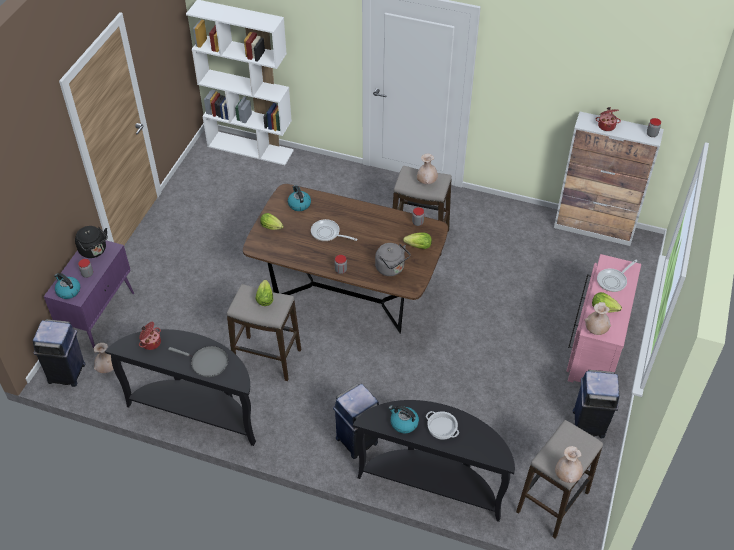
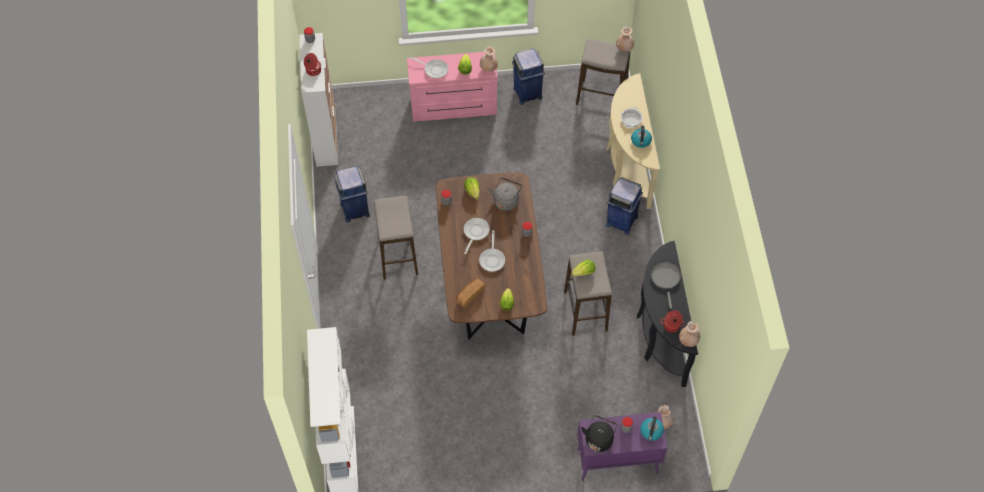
camera: 115 degrees left, 10 degrees up
(67, 373) = (683, 450): blue trash can -> blue trash can (355, 209)
(299, 204) = (469, 295): kettle -> bread
(366, 231) = (475, 232): none -> frying pan
(426, 182) = (393, 213): beige vase -> beige vase (688, 340)
(433, 482) = (627, 165): black console table -> beige console table

